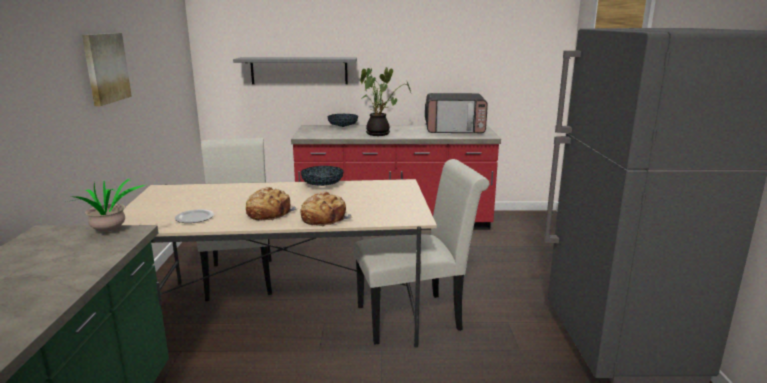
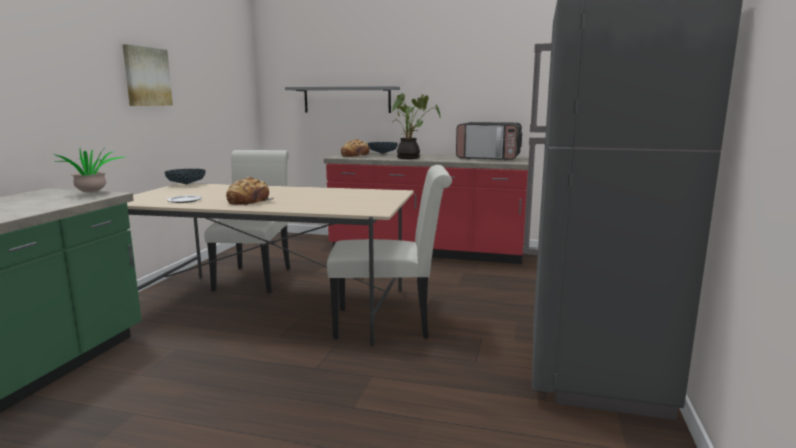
camera: 15 degrees right, 5 degrees down
(322, 185) = (320, 189): bowl -> bowl (186, 184)
(324, 218) = (291, 206): bread -> bread (355, 156)

